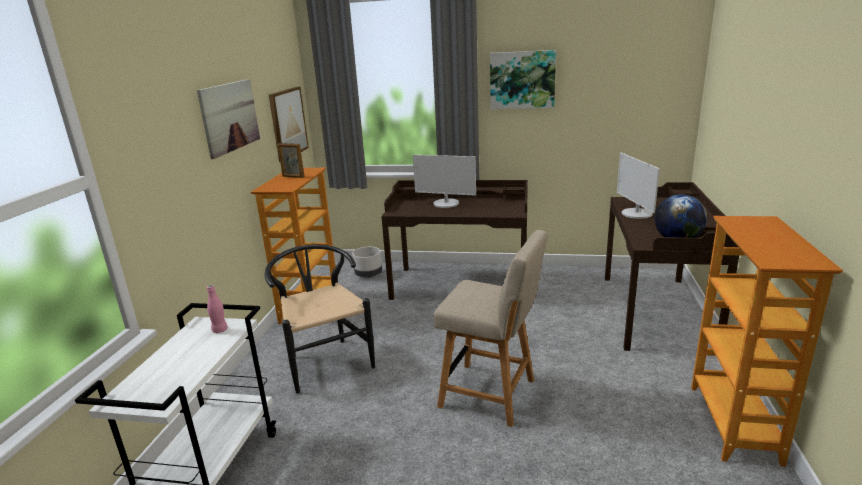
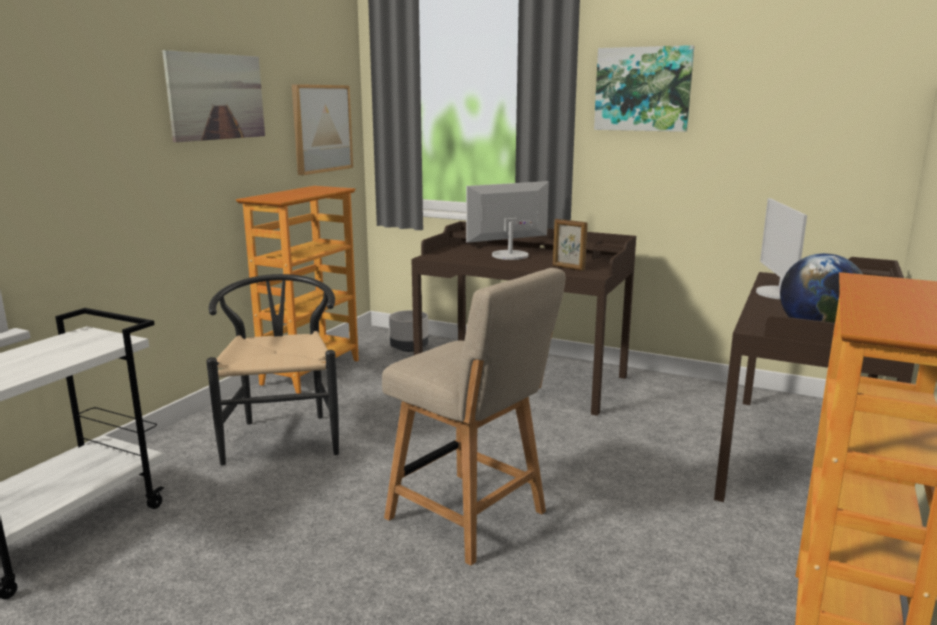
camera: 15 degrees right, 5 degrees down
(220, 330) = (95, 342): pink bottle -> none
(293, 177) = (304, 192): picture frame -> picture frame (568, 268)
(446, 203) = (509, 255): monitor -> monitor turned 120 degrees clockwise

